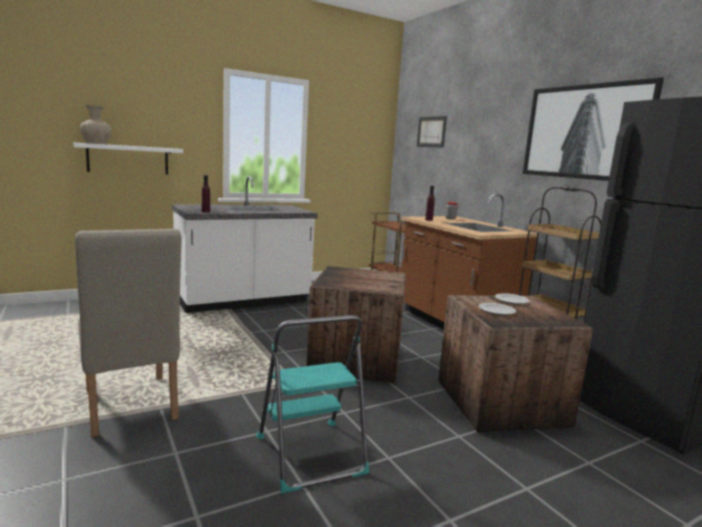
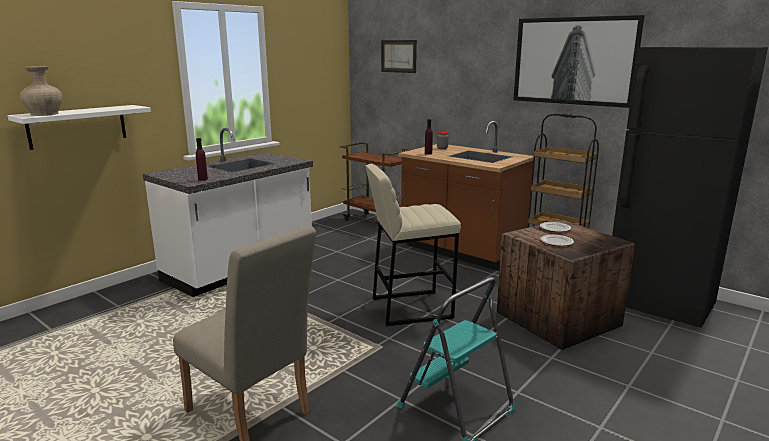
camera: 20 degrees left, 5 degrees up
(354, 359) = (409, 308): crate -> beige stool

